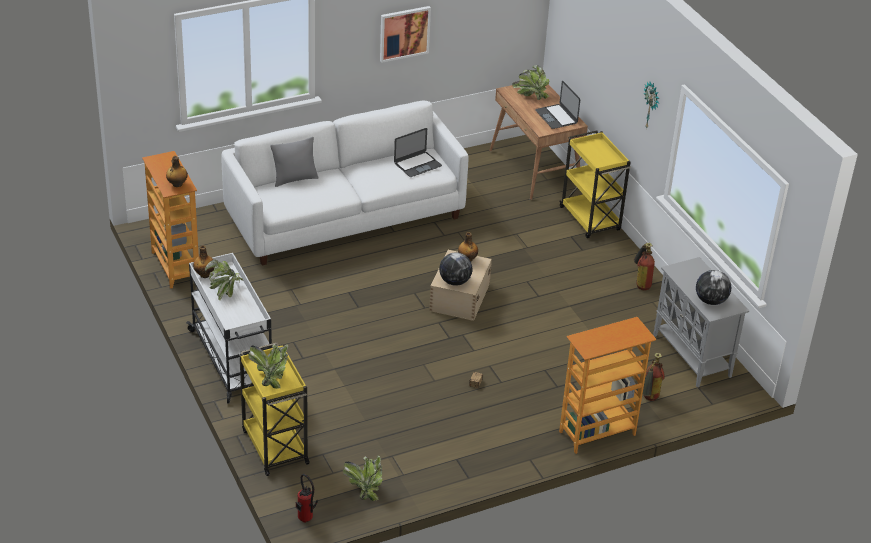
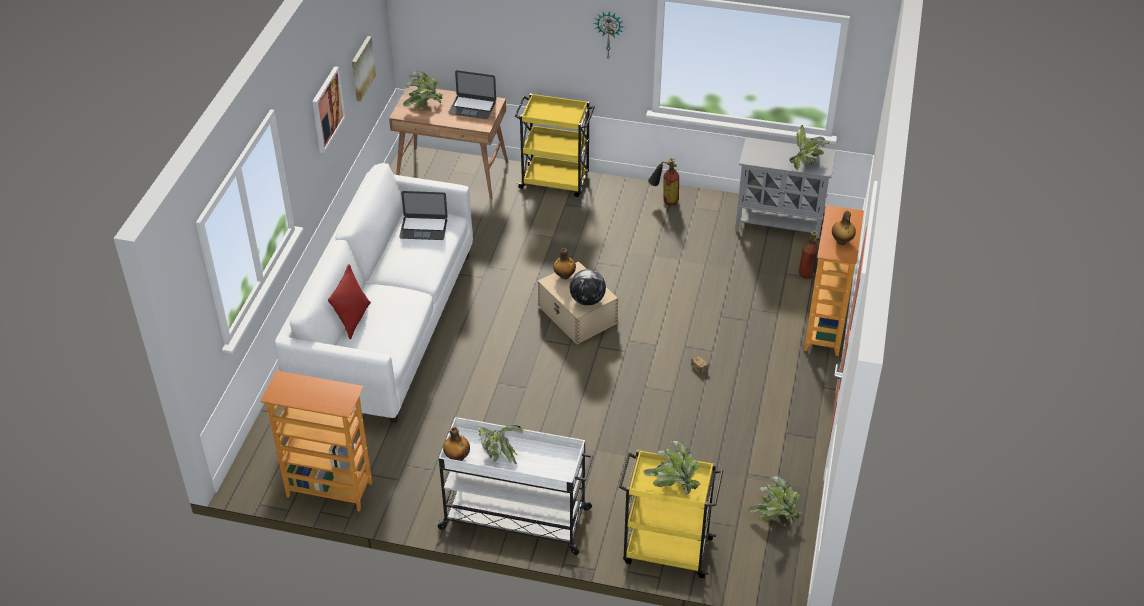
camera: 50 degrees left, 5 degrees up
(177, 184) = (338, 396): bottle -> bottle (841, 241)
(295, 179) = (353, 319): grey pillow -> red pillow
(306, 520) = (784, 580): fire extinguisher -> none
(417, 164) = (423, 228): laptop -> laptop turned 90 degrees clockwise
(479, 31) = (362, 68): none -> picture
(710, 301) = (806, 162): globe -> potted plant

